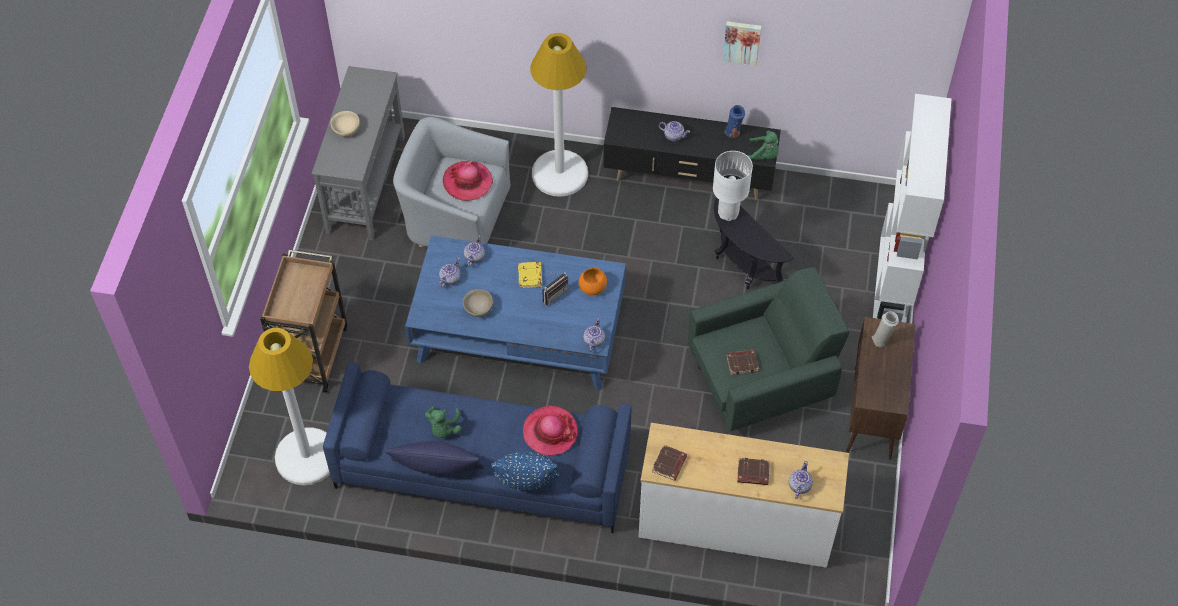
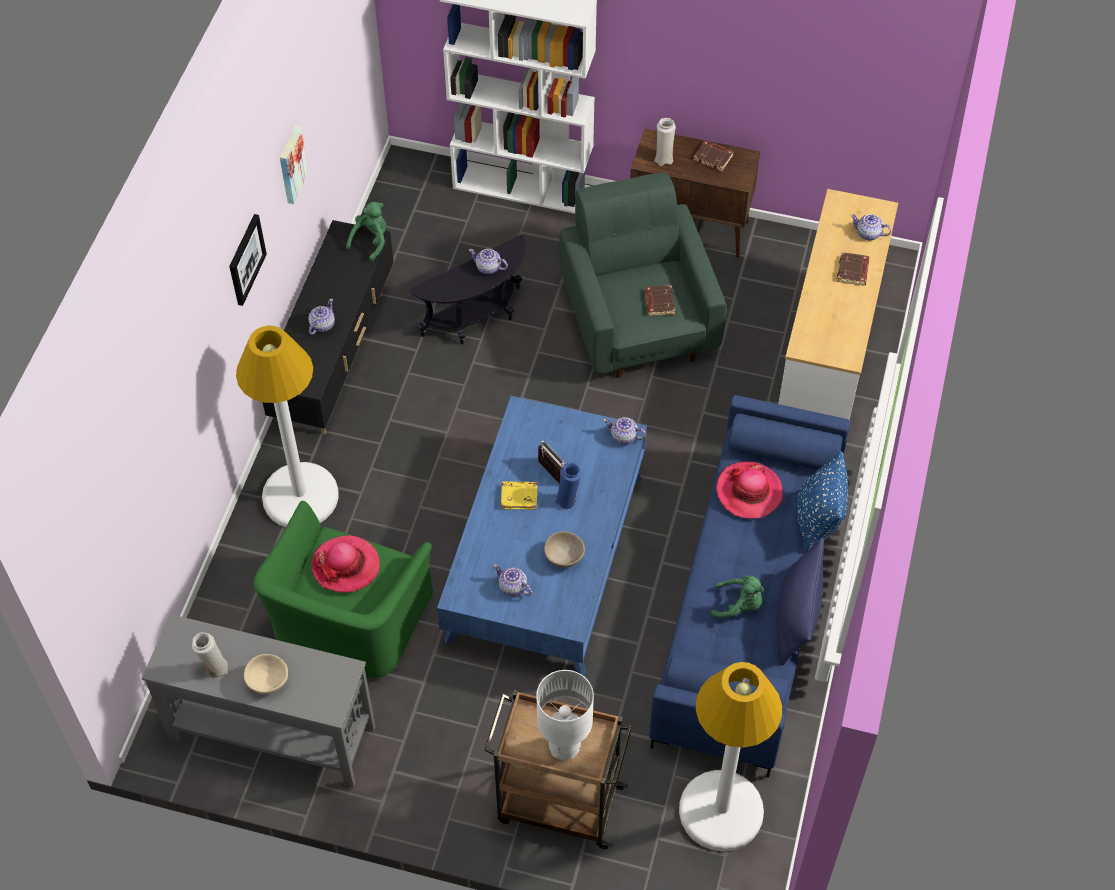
camera: 85 degrees left, 0 degrees up
(356, 101) = (214, 668): none -> white vase
(455, 216) = (350, 622): grey armchair -> green armchair
(474, 257) = (481, 558): teapot -> teapot (488, 268)
(593, 287) = (543, 431): orange bowl -> none
(642, 28) = (245, 259): none -> picture
(669, 465) = (842, 343): brown book -> brown book (714, 157)
(728, 213) = (447, 288): white table lamp -> white table lamp (564, 747)
(733, 133) = (330, 265): blue vase -> blue vase (568, 499)

